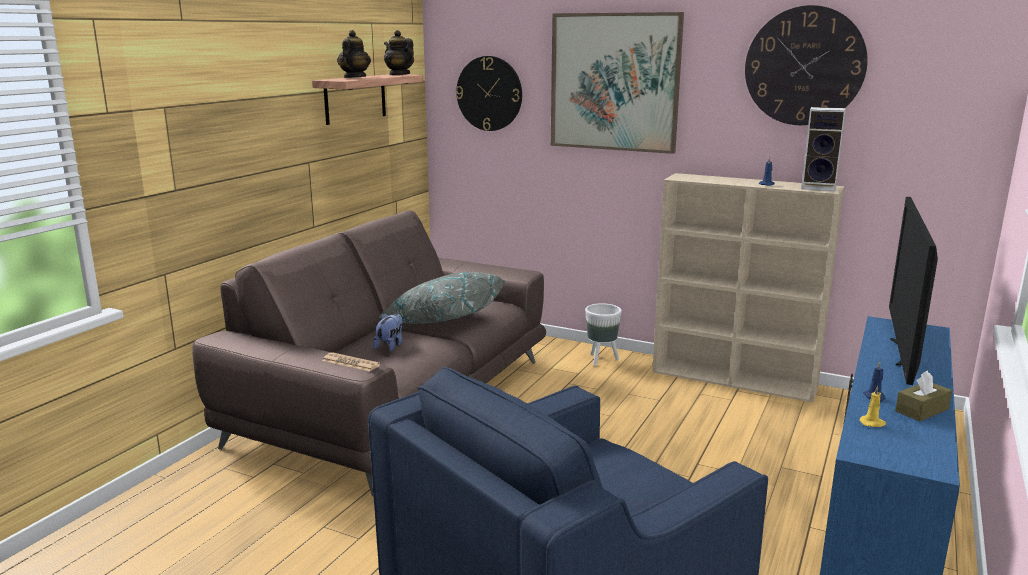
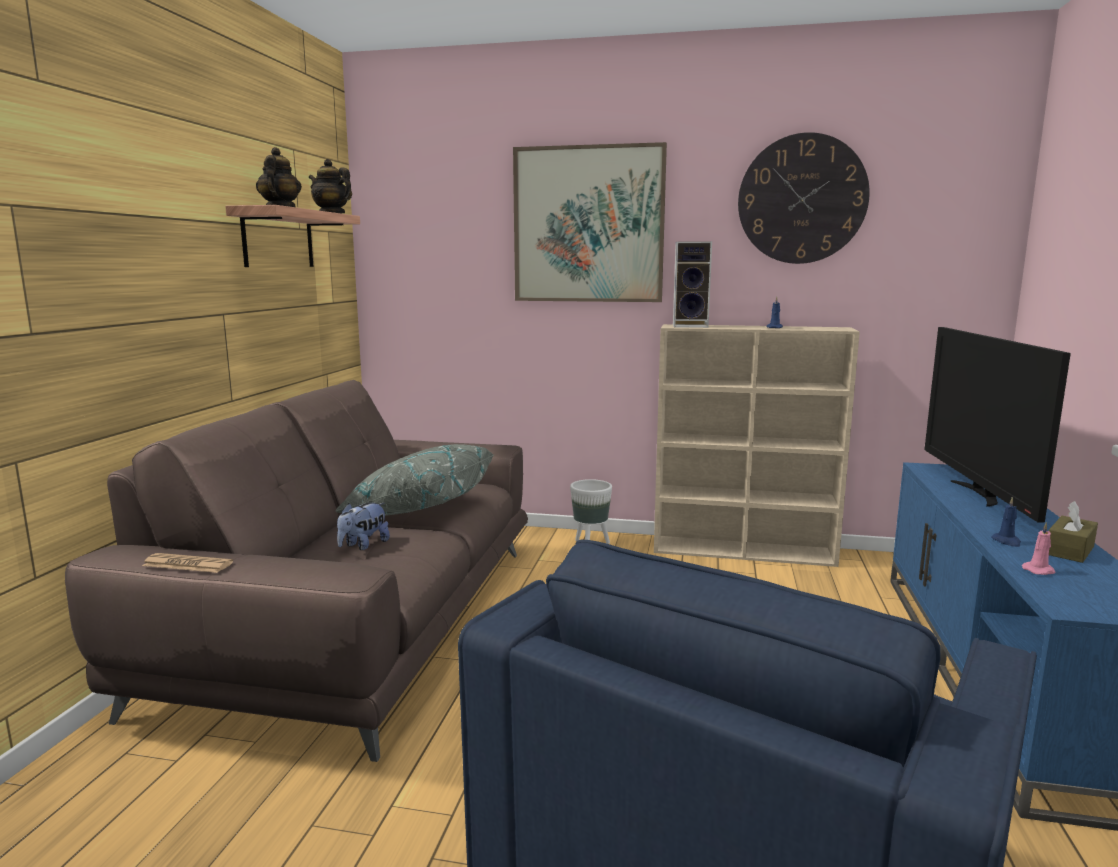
camera: 15 degrees left, 5 degrees down
(350, 363) = (332, 569): newspaper -> newspaper (187, 564)
(390, 346) = (363, 545): plush toy -> plush toy turned 150 degrees counterclockwise
(489, 93) = (436, 244): wall clock -> none
(820, 187) = (831, 328): speaker -> speaker (691, 326)
(872, 423) = (1039, 570): yellow candle -> pink candle

